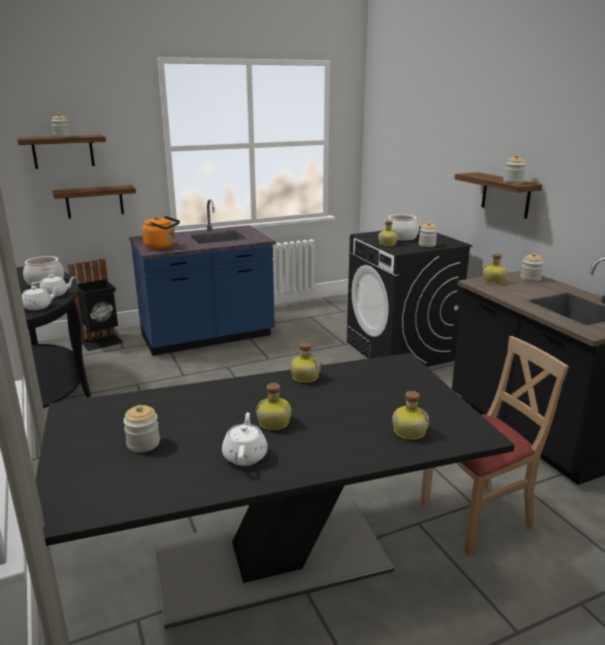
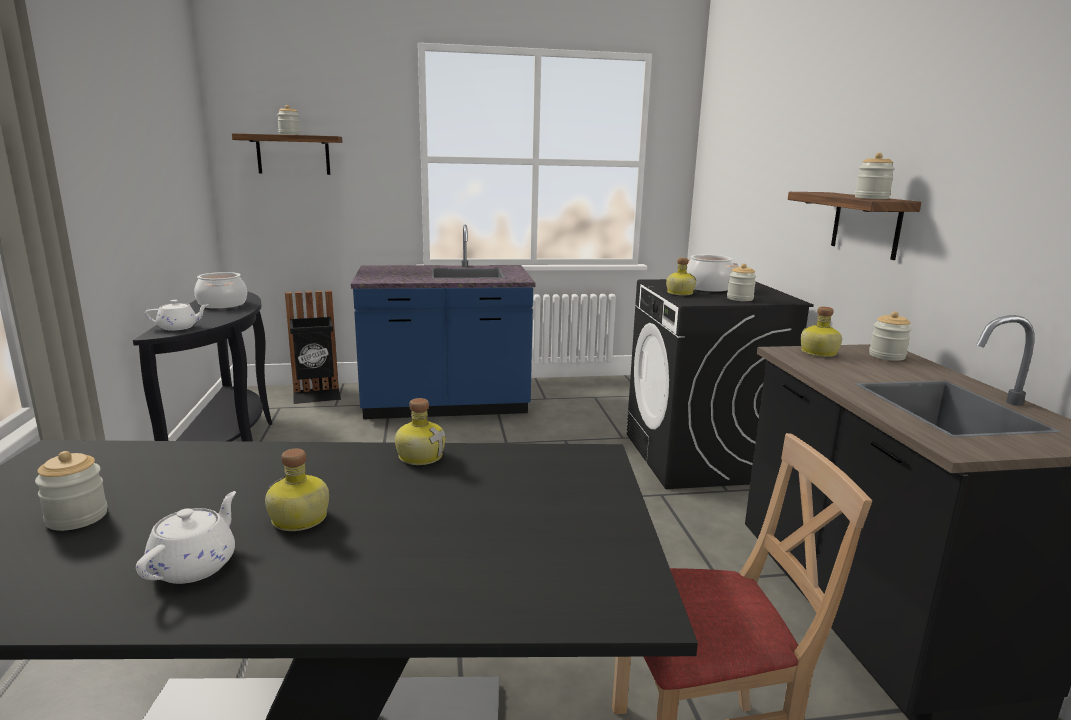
camera: 15 degrees right, 5 degrees down
(55, 294) = (216, 317): white teapot -> none
(94, 201) = (327, 219): shelf -> none
(162, 247) = (385, 277): orange kettle -> none
(408, 431) = (507, 574): bottle -> none

